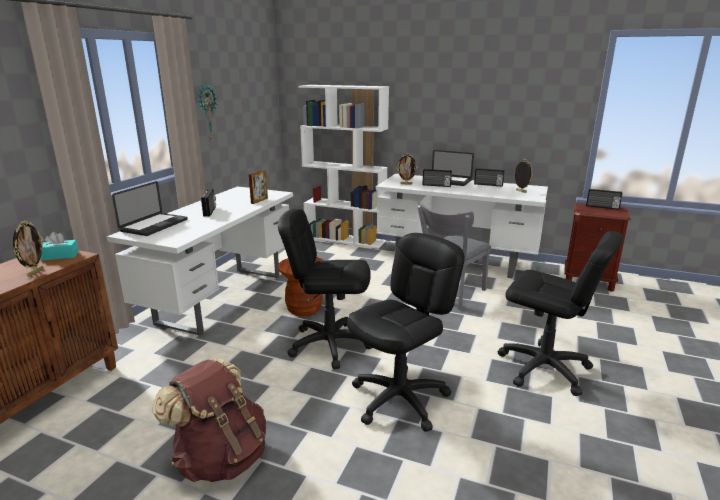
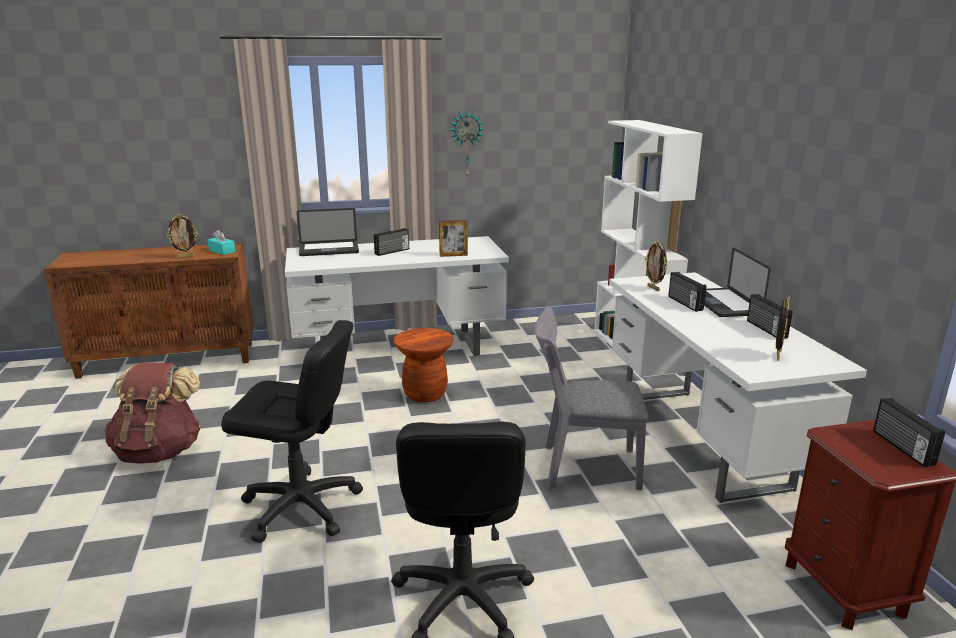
camera: 55 degrees right, 0 degrees up
(329, 344) = (369, 432): black office chair -> none

